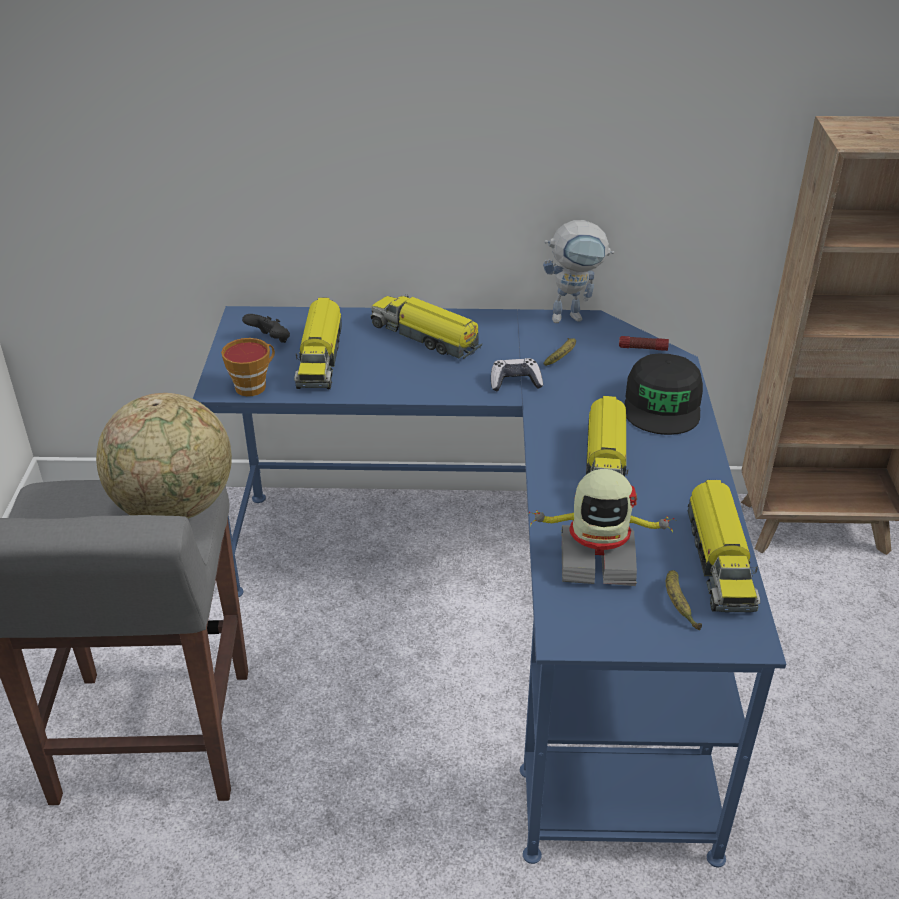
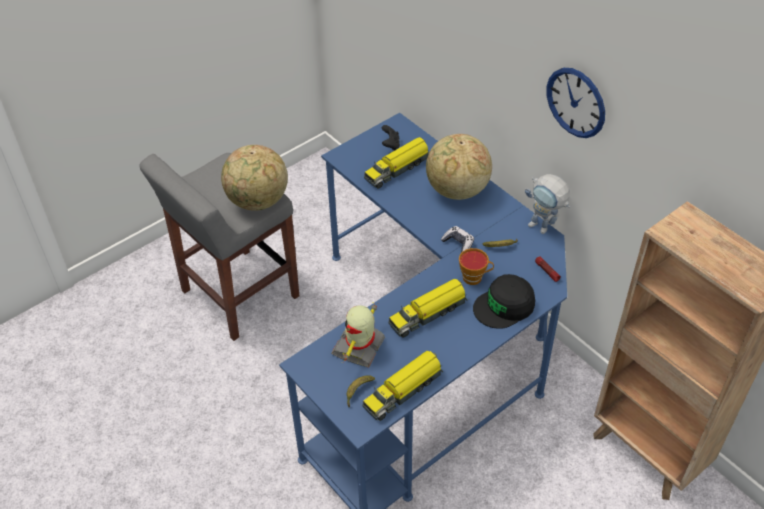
camera: 50 degrees right, 10 degrees up
(253, 386) = (352, 164): cup -> cup (474, 277)
(426, 337) = (457, 190): toy truck -> globe
(590, 80) = (576, 102): none -> wall clock
(597, 558) = (359, 347): toy robot -> toy robot turned 60 degrees clockwise

